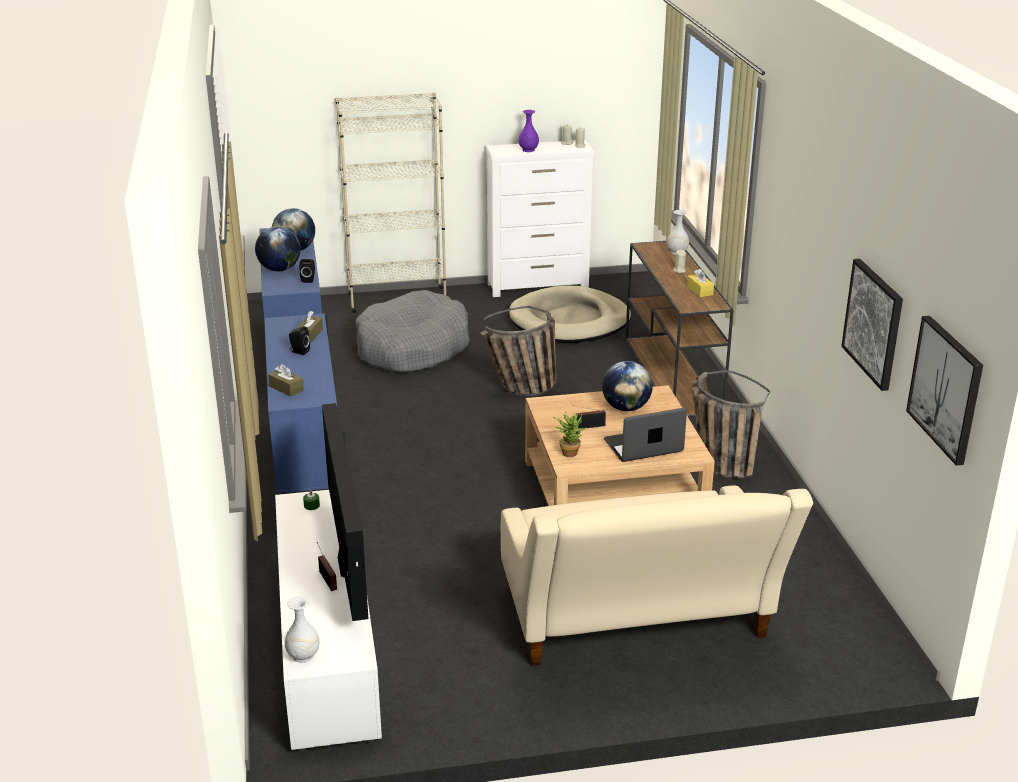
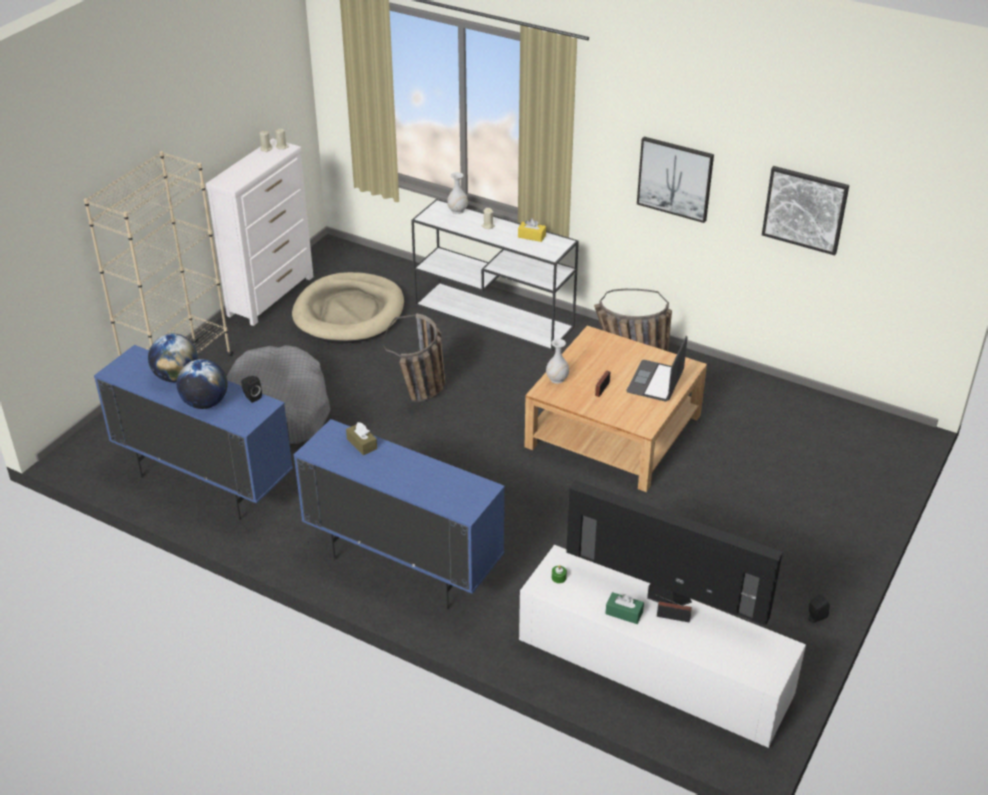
camera: 50 degrees left, 10 degrees up
(286, 388) = (444, 499): brown tissue box -> none
(299, 351) = (386, 463): black speaker -> black speaker (815, 618)
(303, 656) = (758, 674): white vase -> white vase (557, 379)
(304, 553) = (624, 613): none -> green tissue box
(528, 150) = (251, 171): purple vase -> none
(569, 451) = (625, 416): potted plant -> none
(626, 408) = (596, 360): globe -> none
(638, 624) = (774, 507): beige sofa -> none
(673, 375) = (495, 316): brown console table -> white console table
(946, 388) = (924, 236): picture -> picture (675, 178)

